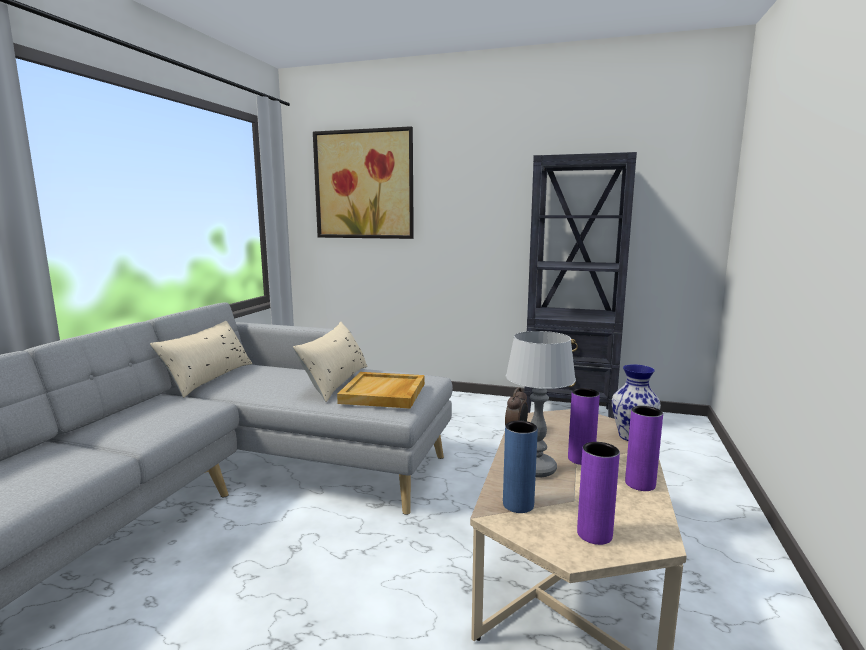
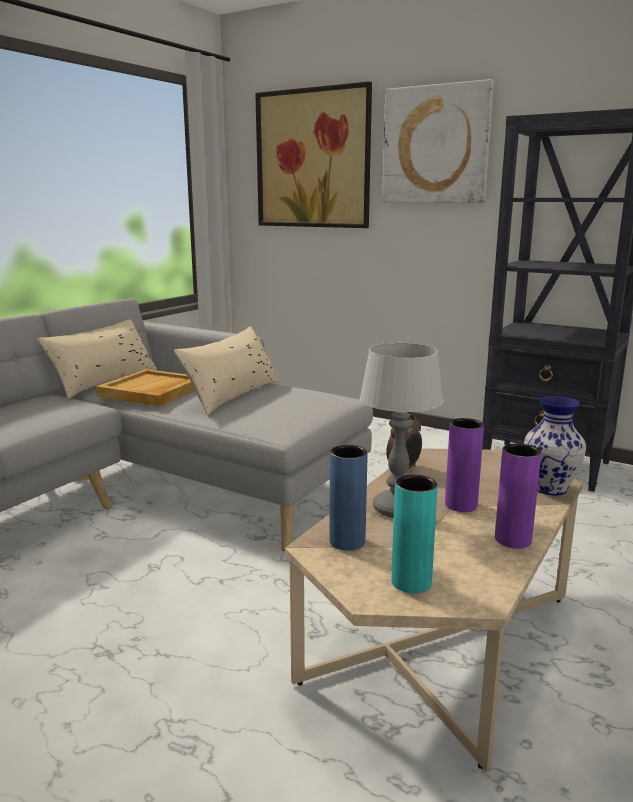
camera: 15 degrees right, 5 degrees up
(384, 393) = (275, 412): beige tray -> beige tray (152, 391)
(466, 175) = (436, 145): none -> picture
(594, 534) = (411, 582): purple vase -> turquoise vase

